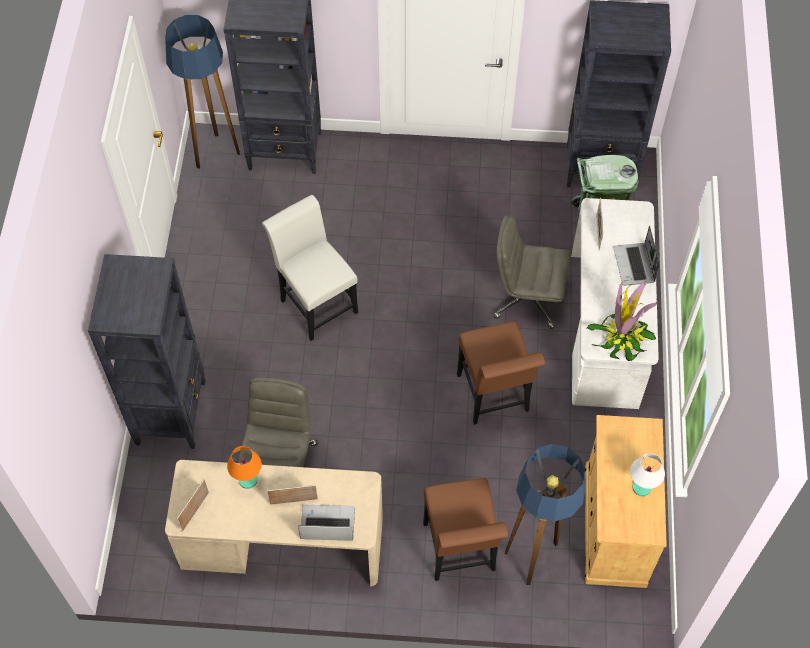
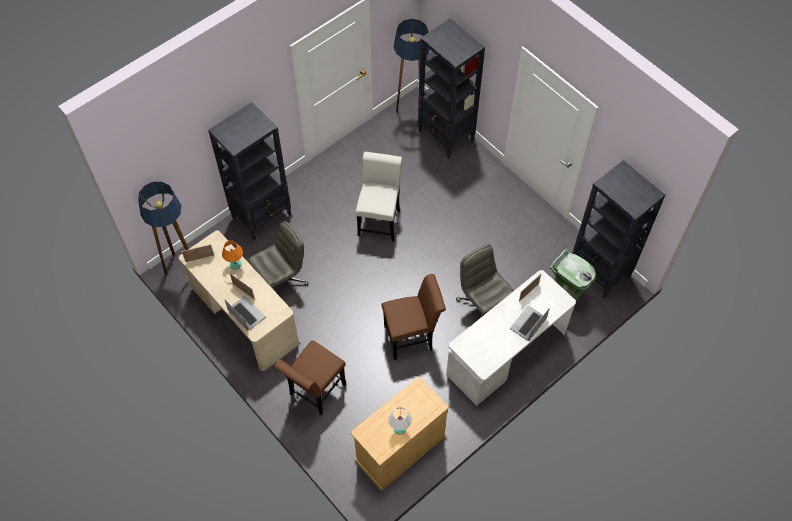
camera: 45 degrees right, 0 degrees up
(494, 397) = (412, 337): brown chair -> brown chair turned 135 degrees counterclockwise
(534, 557) = (345, 426): floor lamp -> floor lamp (182, 266)
(621, 338) = (478, 353): potted plant -> none

